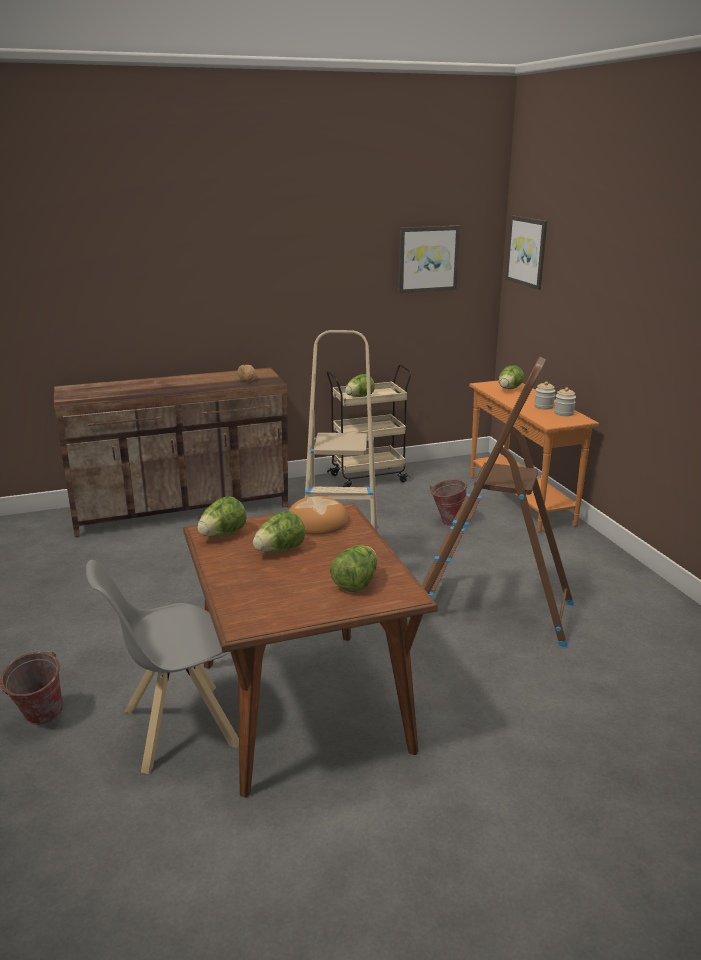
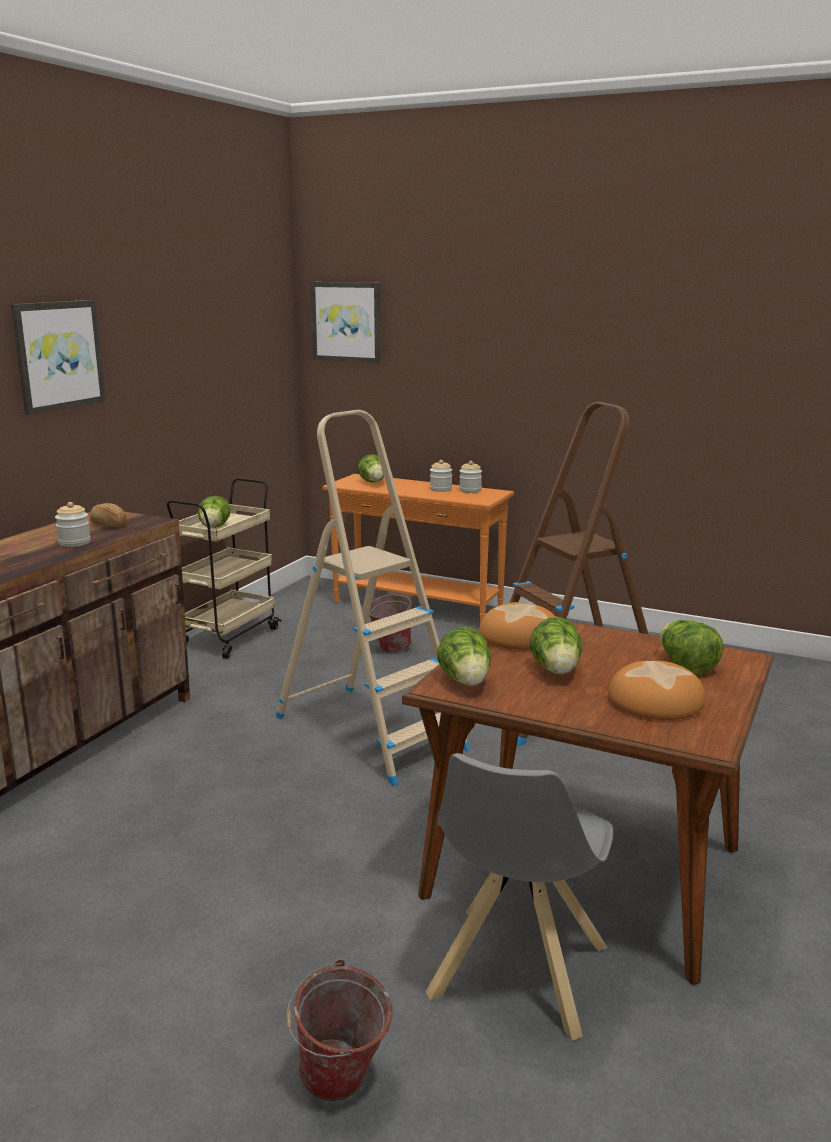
camera: 45 degrees left, 5 degrees down
(209, 385) = (74, 542): none -> jar
(283, 591) = (655, 700): none -> bread
(428, 259) = (239, 339): picture -> picture (58, 355)

